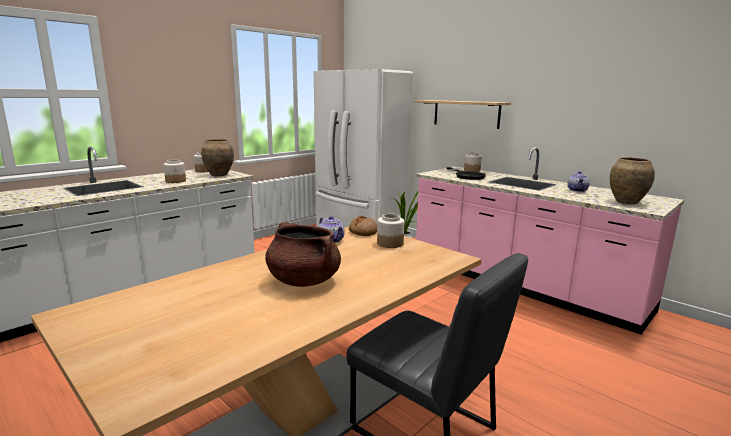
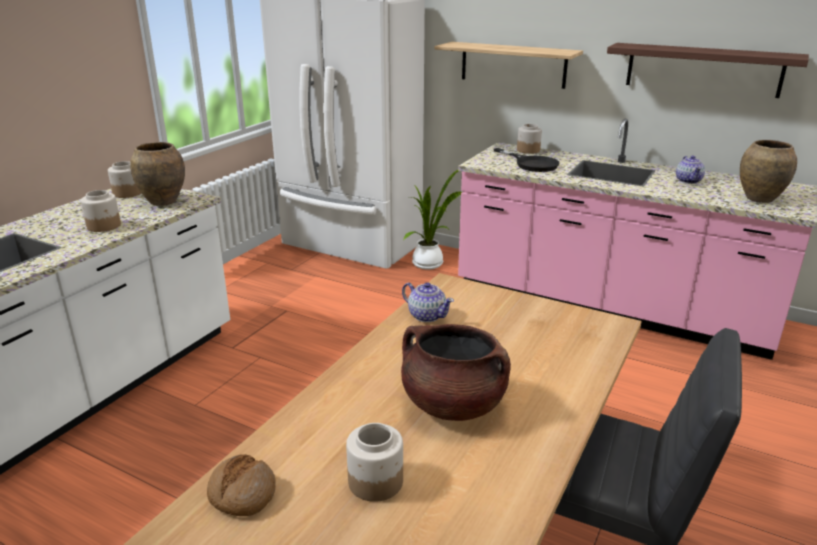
camera: 15 degrees left, 10 degrees up
(362, 232) = (457, 292): bread -> bread (242, 493)
(389, 243) = (509, 310): jar -> jar (375, 482)
(593, 113) = (703, 69): none -> shelf

